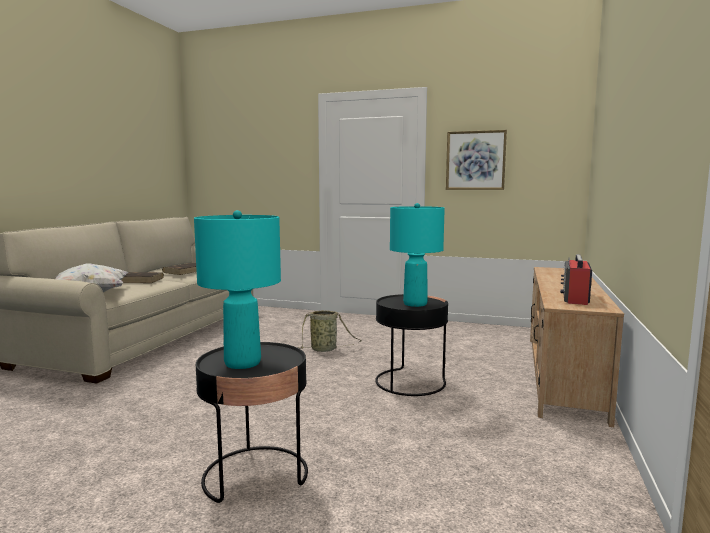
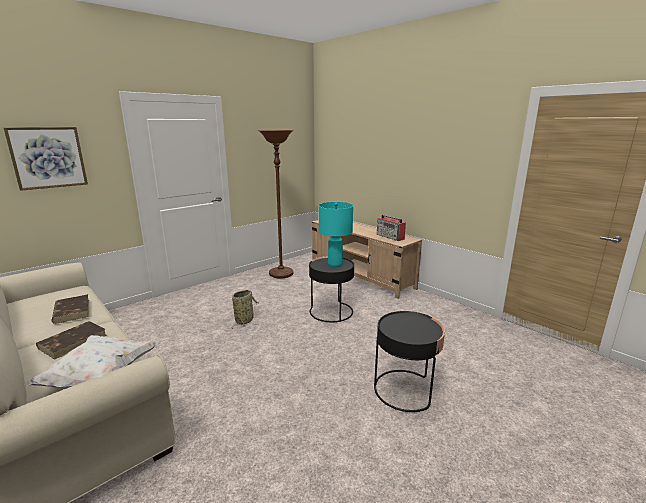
camera: 60 degrees left, 10 degrees up
(243, 363) = (414, 330): turquoise table lamp -> none
(463, 334) = (281, 274): none -> brown floor lamp
(475, 160) = (258, 154): picture -> picture (48, 157)

